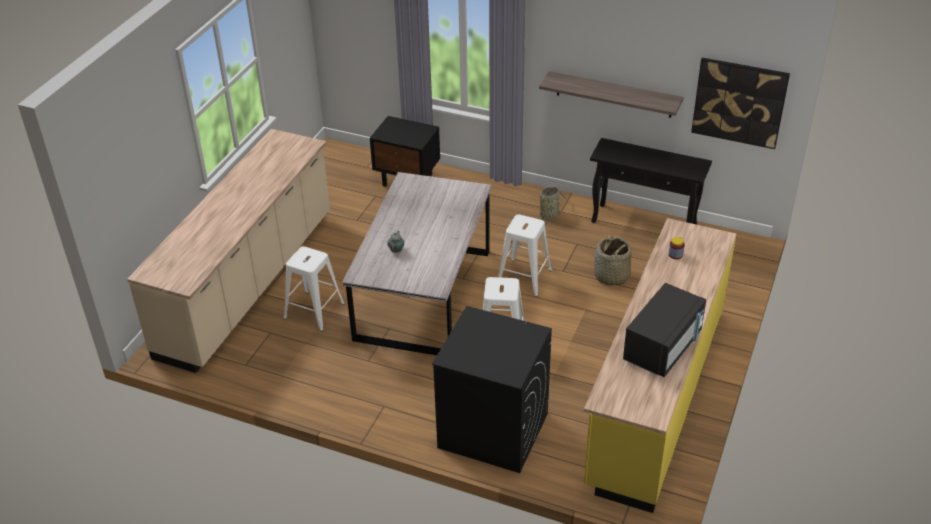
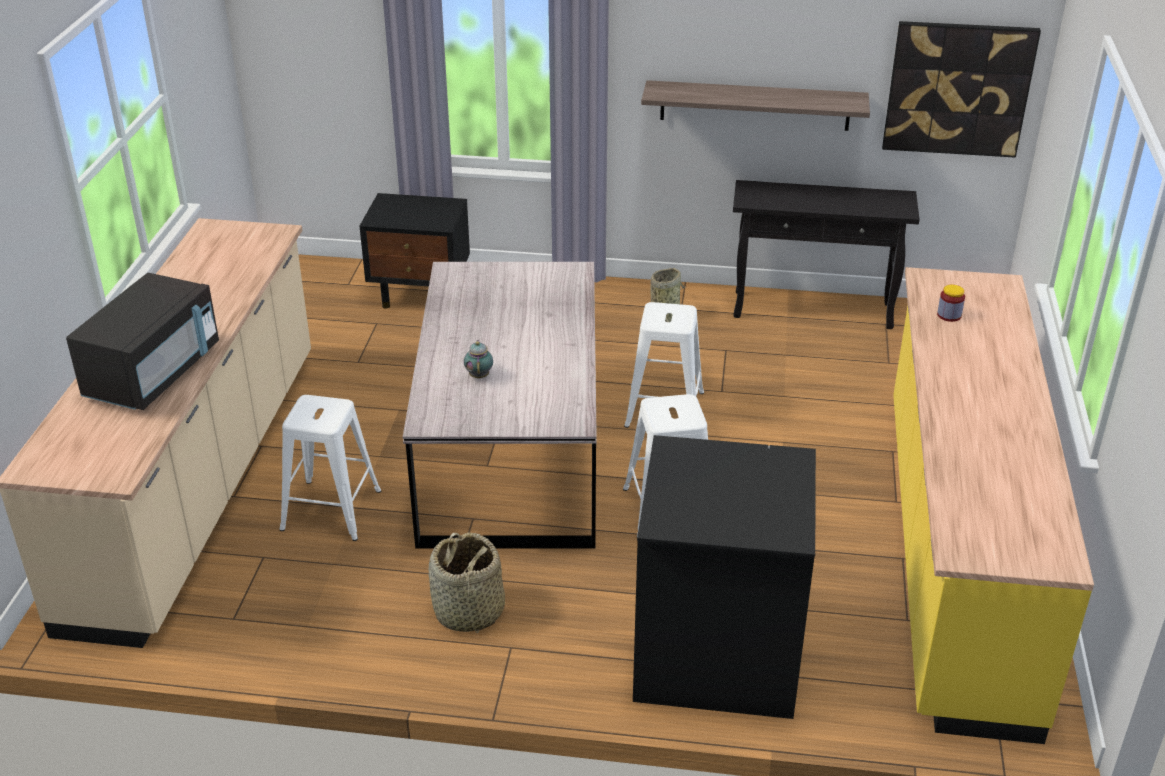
camera: 15 degrees left, 5 degrees down
(611, 276) = (799, 388): basket -> basket (468, 611)
(662, 347) = (1009, 452): black microwave -> black microwave (154, 373)

